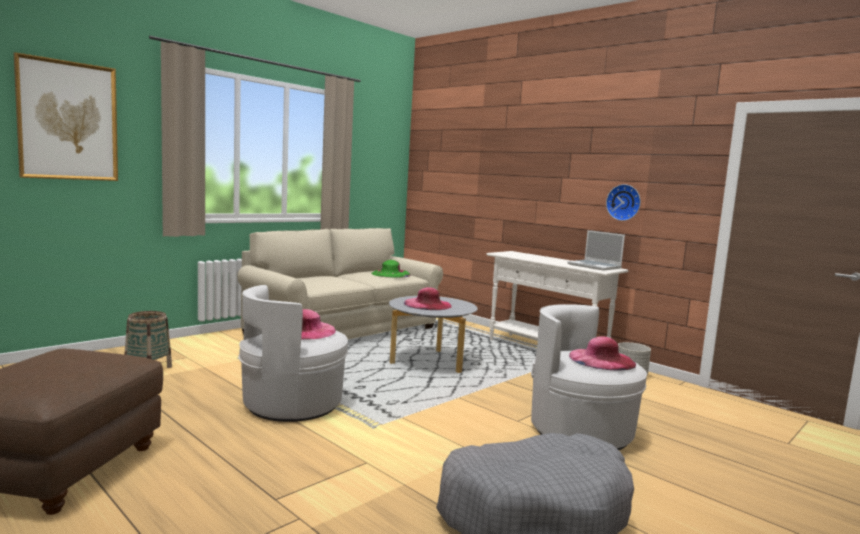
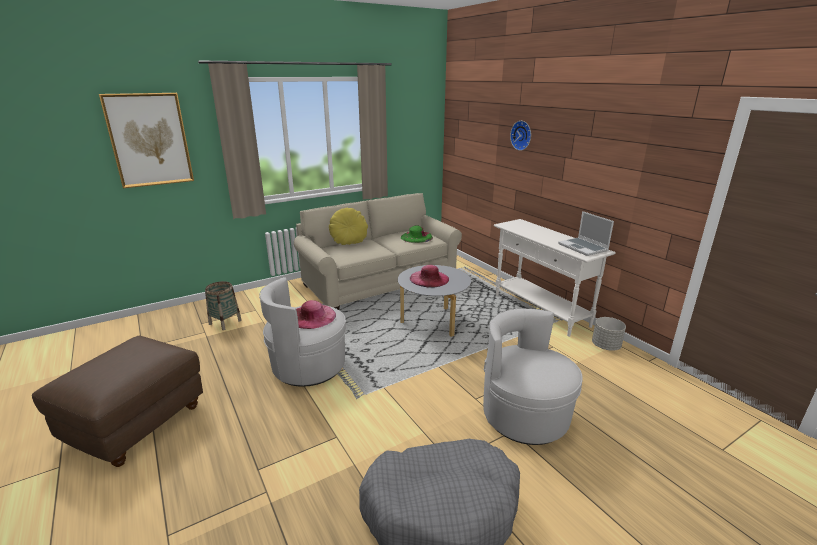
camera: 15 degrees right, 15 degrees up
(310, 276) = (349, 243): none -> yellow pillow
(602, 359) = (542, 367): pink hat -> none
(624, 202) = (618, 188): wall clock -> wall clock (522, 135)

